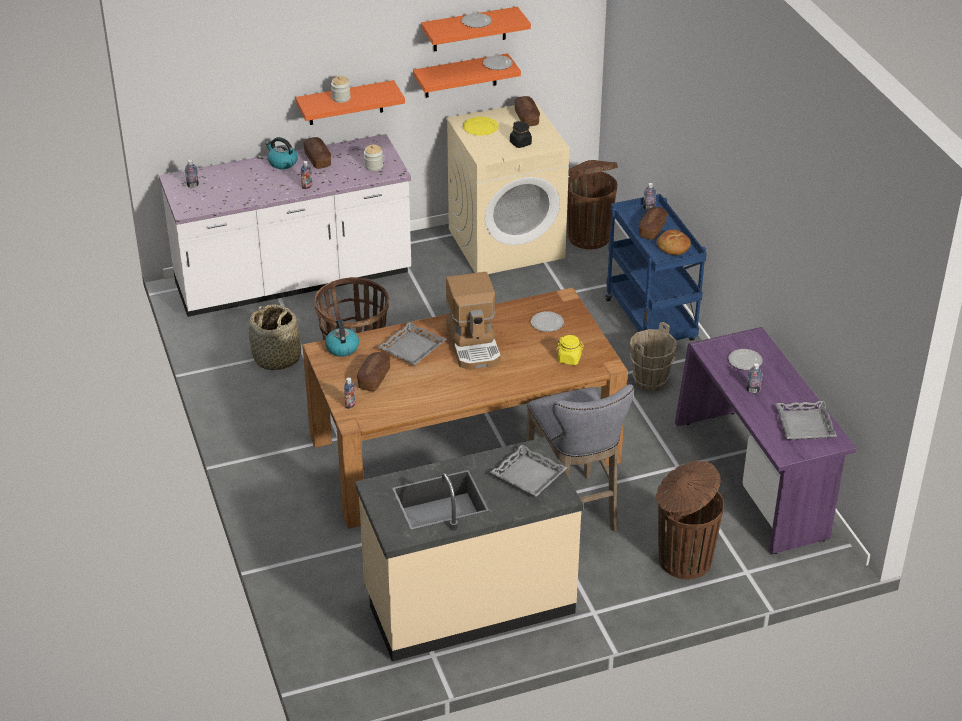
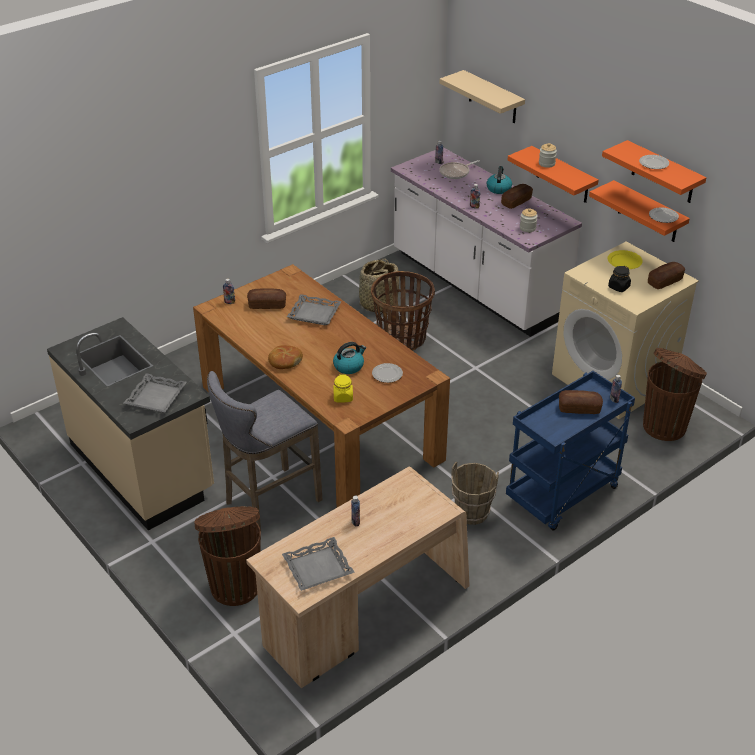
camera: 70 degrees right, 0 degrees up
(225, 77) = (492, 98): none -> beige shelf
(226, 180) = (456, 172): none -> frying pan
(342, 347) = (297, 281): kettle -> kettle (349, 366)
(474, 345) = (335, 343): coffee machine -> none
(672, 247) = (559, 427): bread -> bread (285, 361)
(744, 361) = (399, 508): plate -> none
(753, 480) = (364, 615): purple desk -> beige desk

